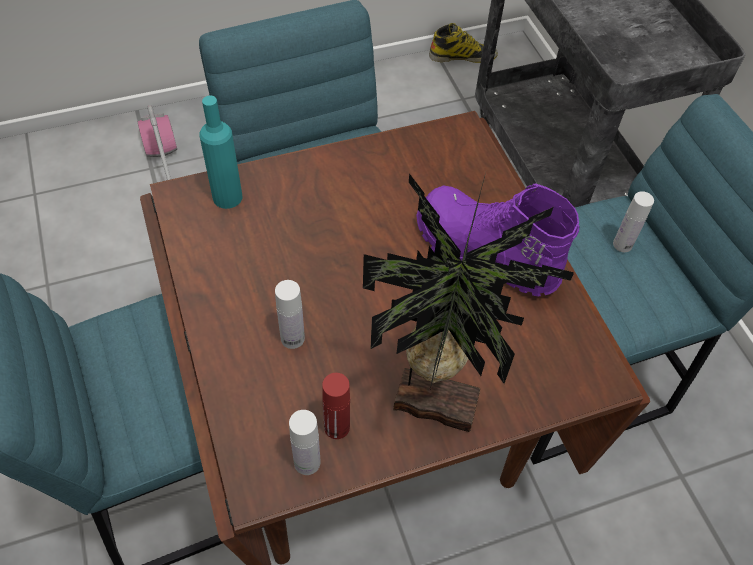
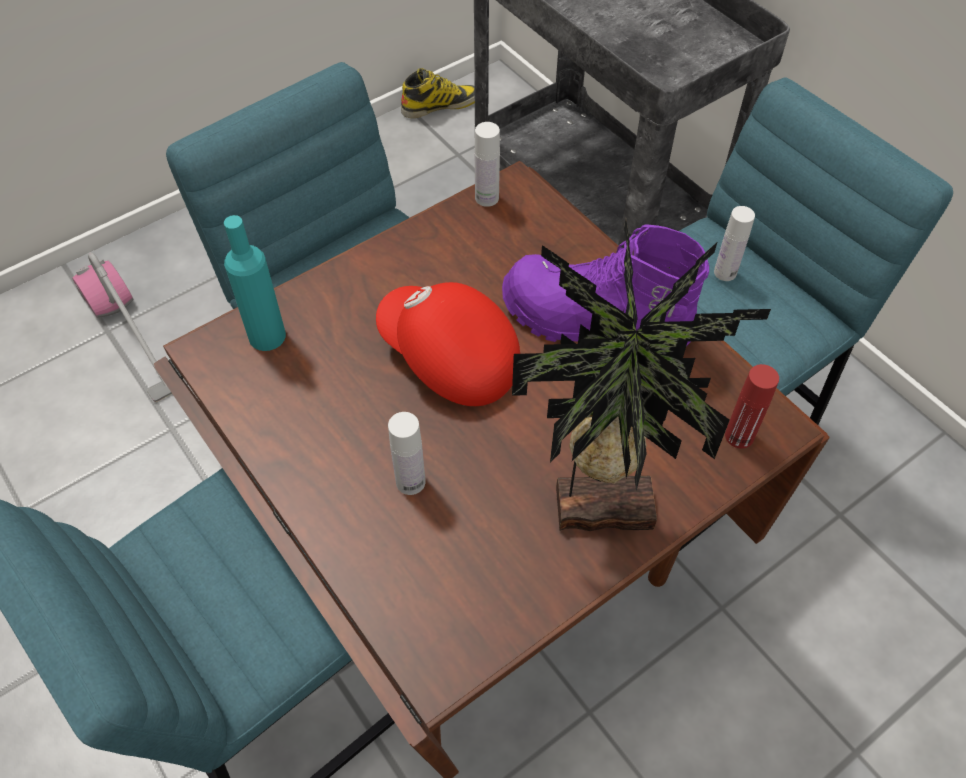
camera: 15 degrees left, 0 degrees up
(307, 462) = (483, 621): white bottle -> white bottle (487, 198)
(337, 427) = (502, 570): red bottle -> red bottle (739, 436)
(358, 251) = (448, 359): none -> red cap

